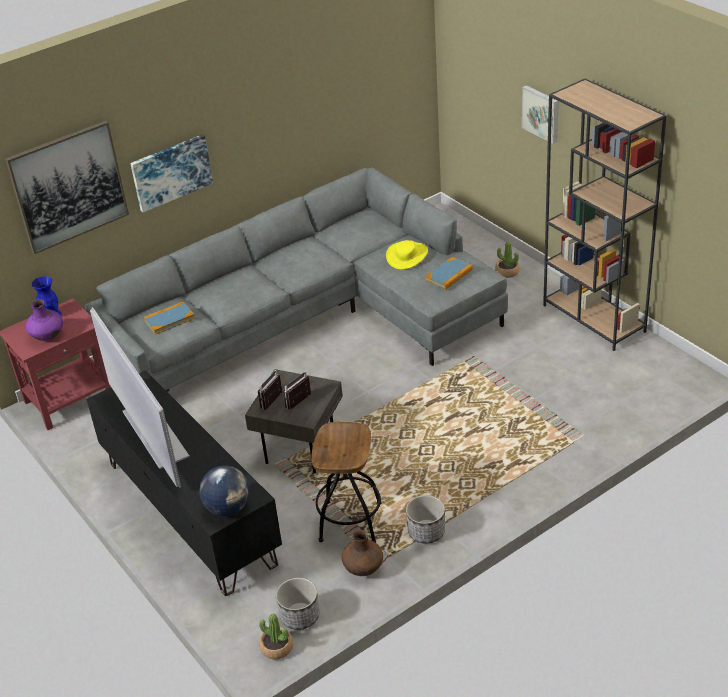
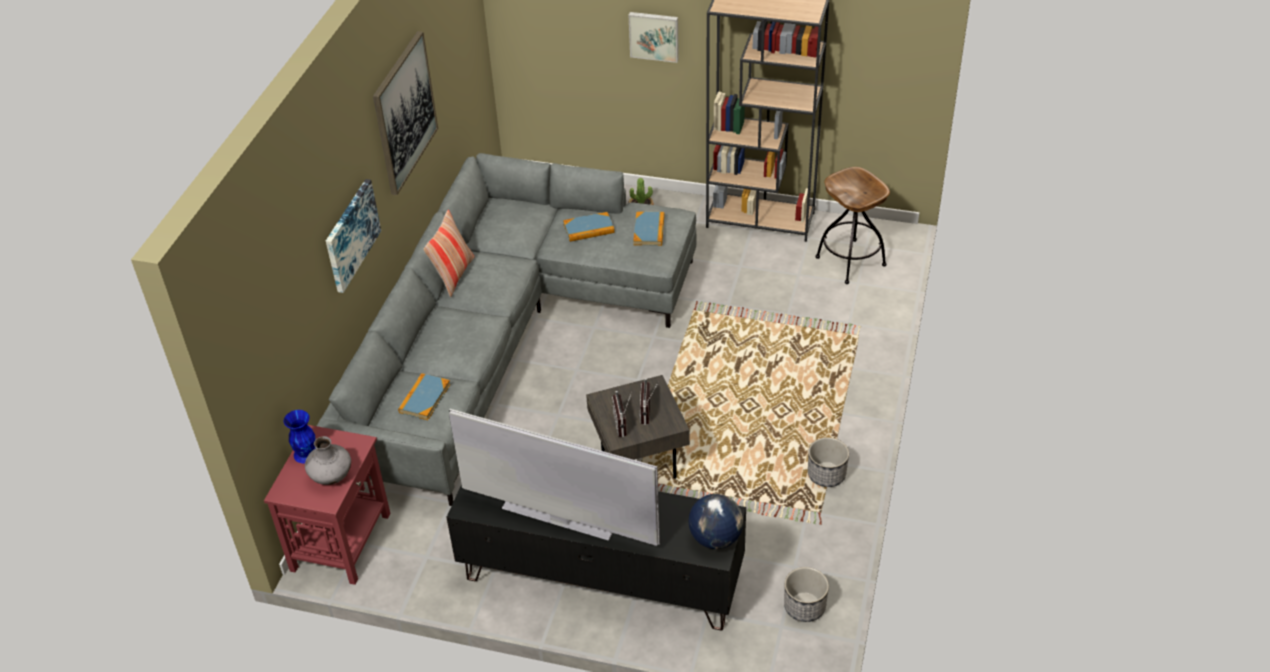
camera: 40 degrees left, 5 degrees up
(48, 336) = (331, 476): purple vase -> grey vase
(68, 186) = (289, 294): picture -> picture (404, 112)
(277, 647) = (816, 644): potted plant -> none
(282, 249) = (453, 275): none -> pillow
(350, 522) = (755, 502): brown stool -> brown stool (850, 261)
(363, 569) = (811, 535): brown vase -> none
(407, 256) = (589, 229): yellow hat -> book

